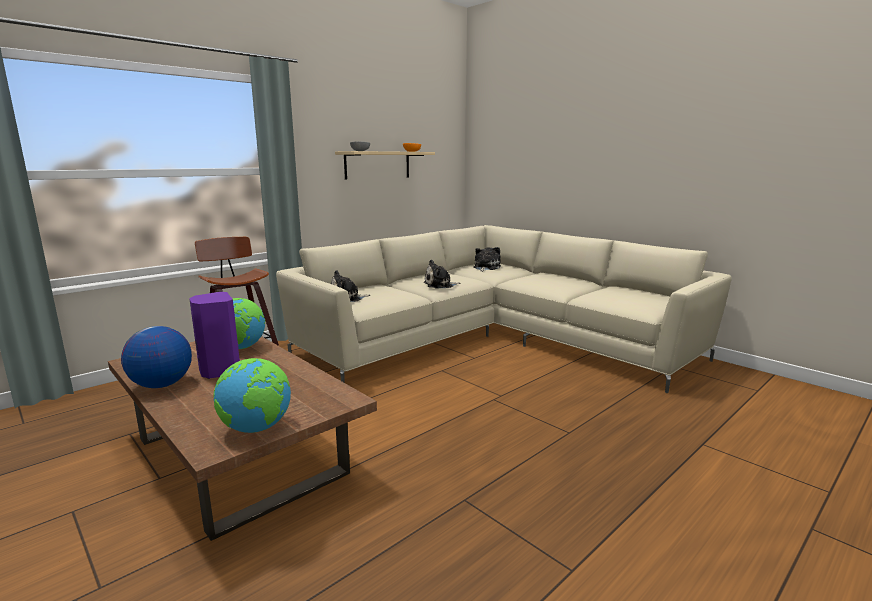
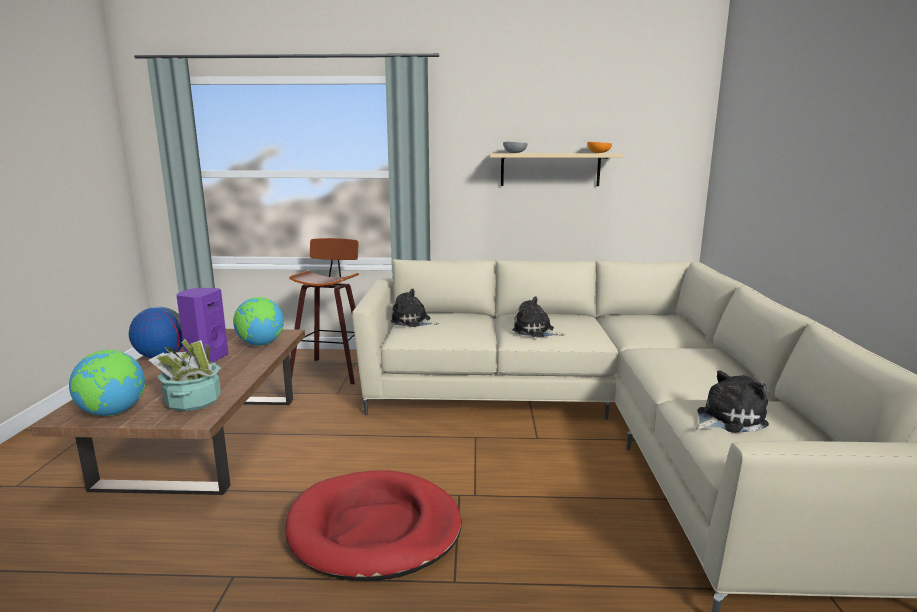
camera: 45 degrees right, 0 degrees up
(308, 394) = (193, 401): none -> potted plant
(485, 267) = (653, 322): plush toy -> plush toy (727, 419)
(488, 435) = (374, 529): none -> red dog bed

